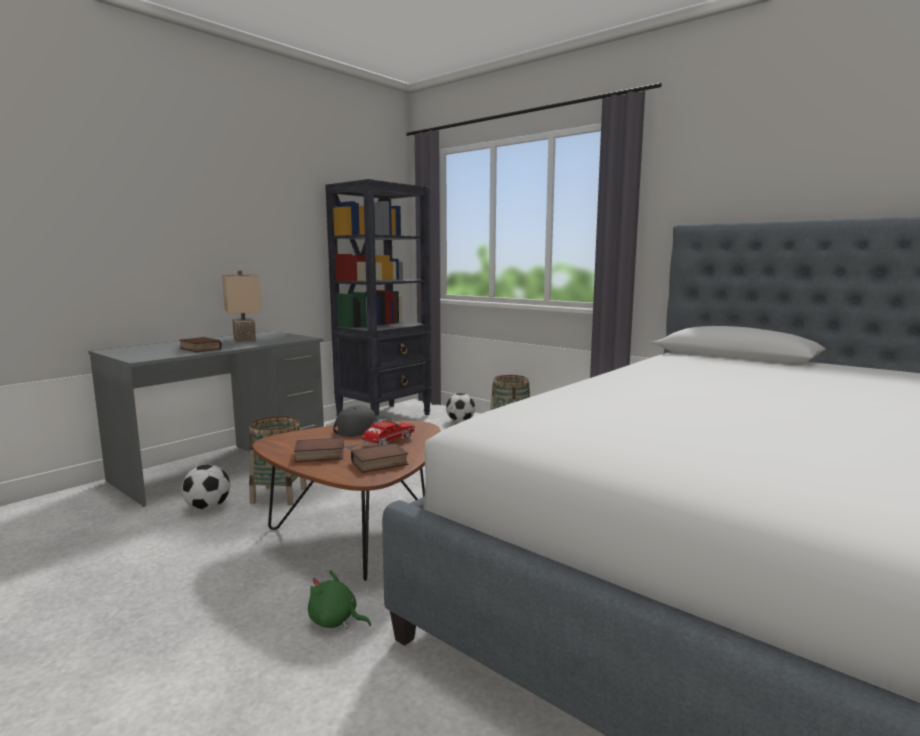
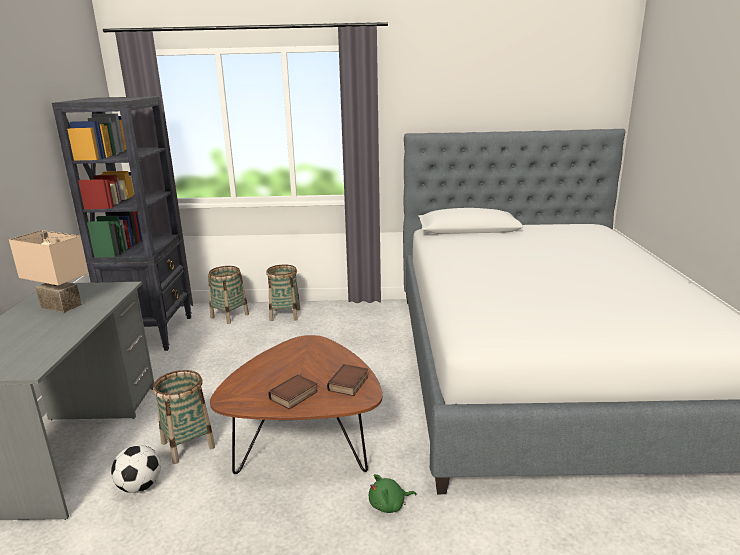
camera: 40 degrees left, 10 degrees up
(199, 349) = (52, 335): book -> none
(363, 429) = (275, 359): grey cap -> none
(386, 443) = (318, 365): toy truck -> none
(460, 421) = (229, 316): football -> basket

